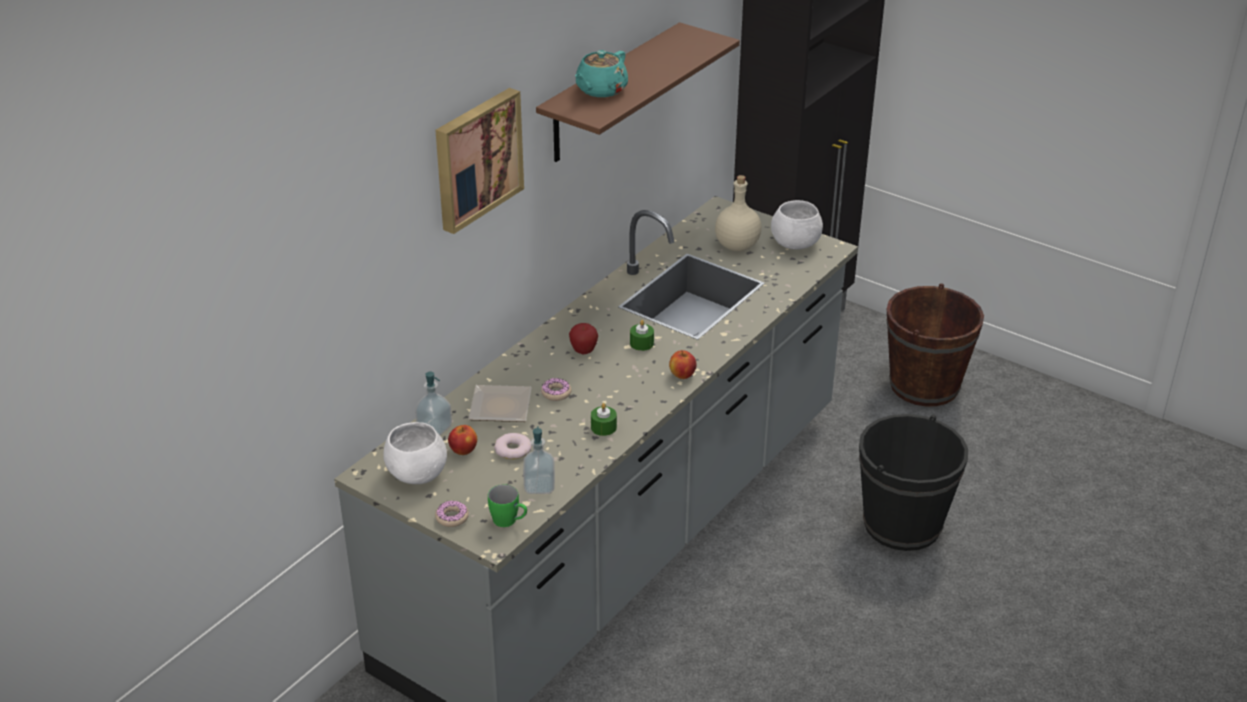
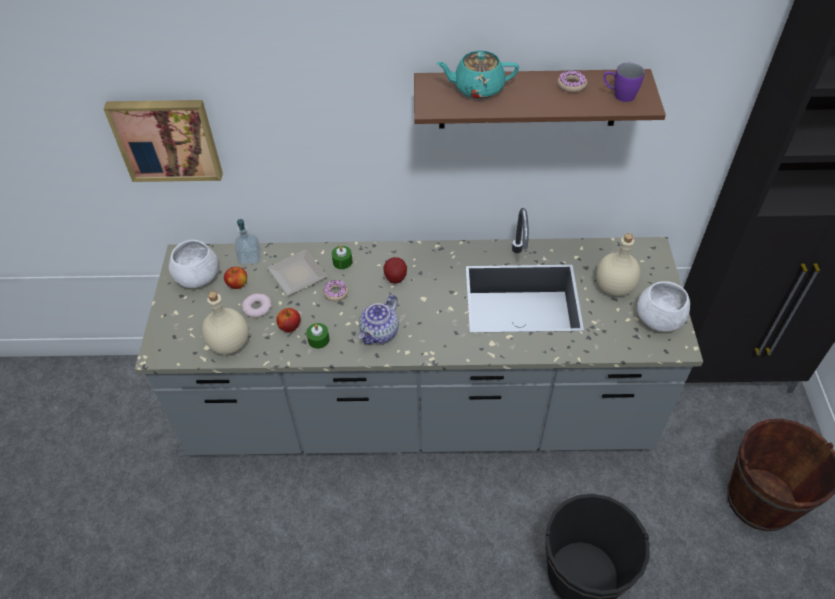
camera: 55 degrees right, 15 degrees up
(452, 517) = (166, 319): donut -> donut (571, 85)
(476, 158) = (330, 87): picture -> picture (167, 138)
(509, 521) = (181, 350): green mug -> none
(539, 486) = (228, 343): soap dispenser -> beige bottle
(638, 388) = (380, 333): none -> teapot
(641, 343) = (434, 304): green candle -> green candle (342, 261)
(682, 375) = (417, 348): apple -> apple (290, 327)
(693, 45) = (619, 95): none -> purple mug

